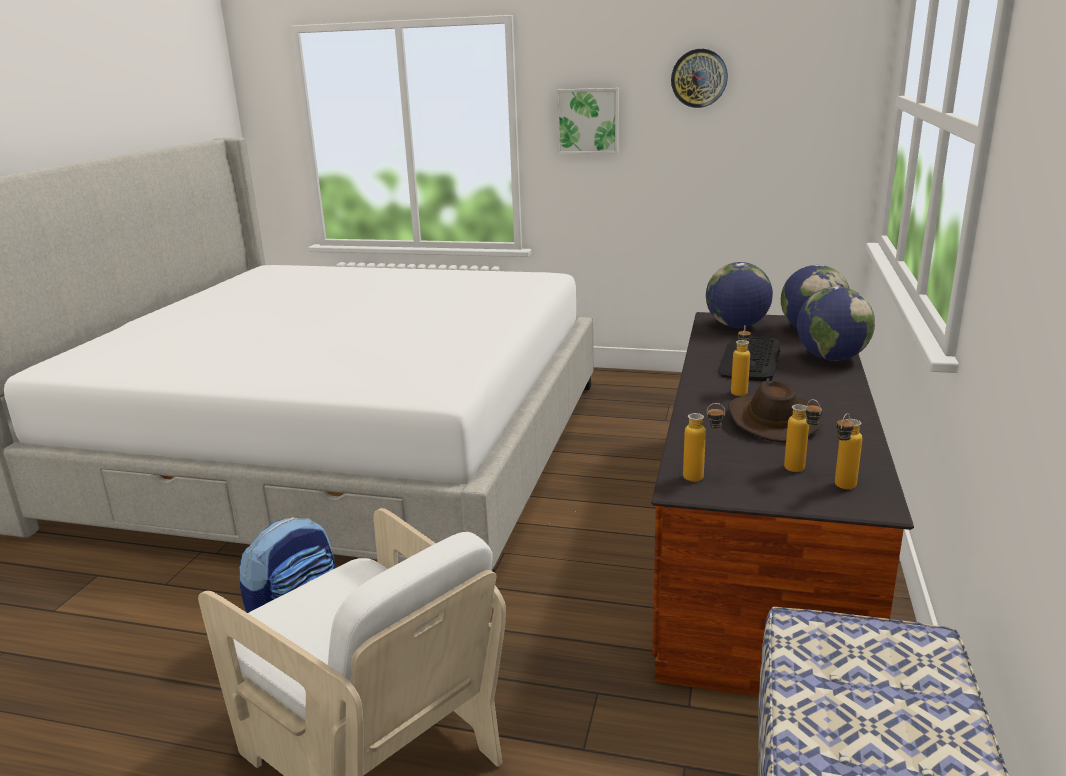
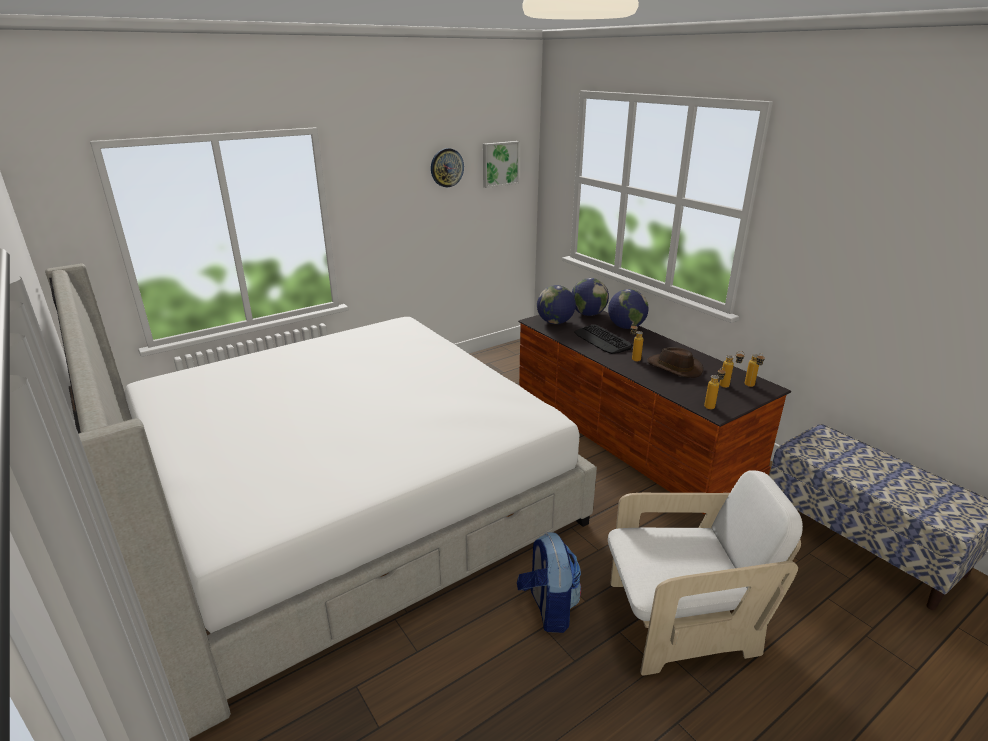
camera: 50 degrees left, 5 degrees up
(588, 121) = (379, 203): picture -> picture (499, 163)

